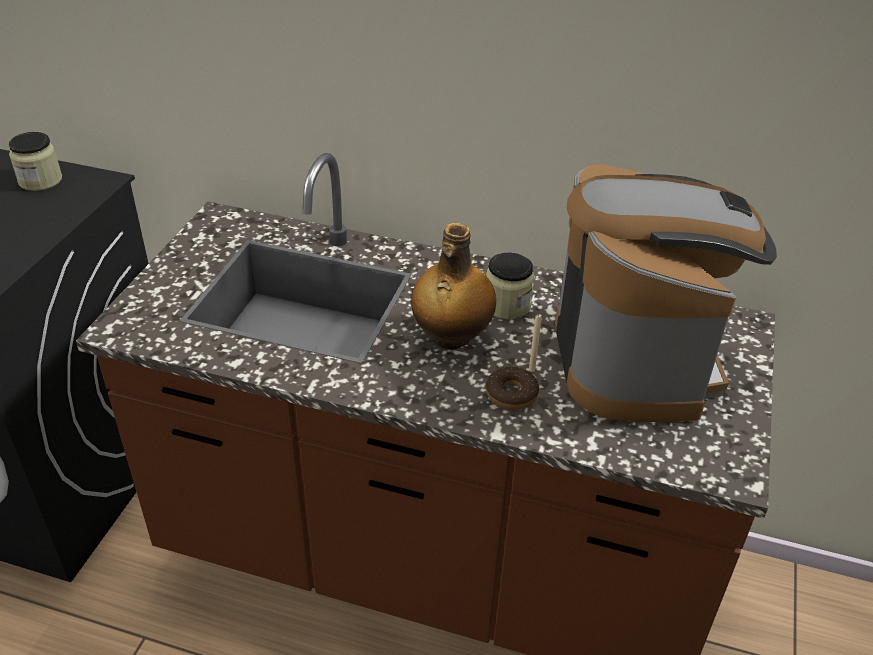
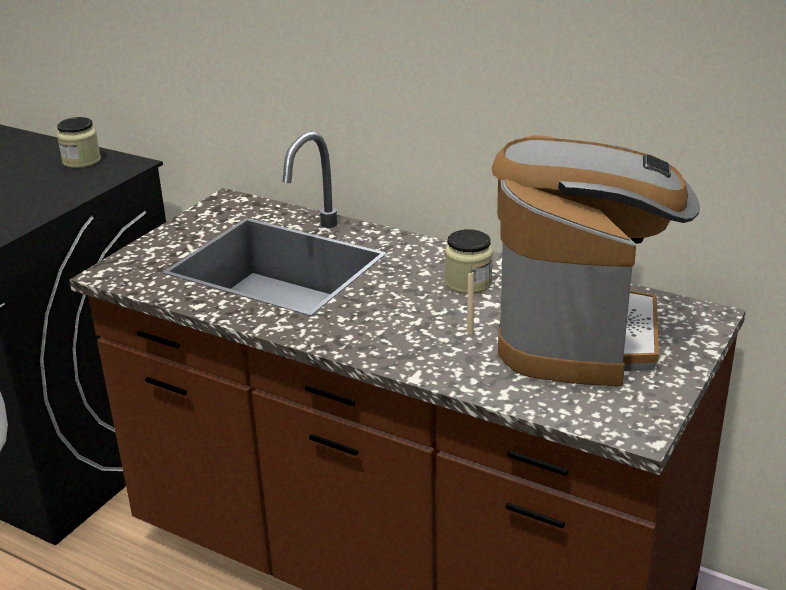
camera: 15 degrees right, 10 degrees down
(450, 338) = (402, 303): bottle -> none
(511, 394) = (441, 350): donut -> none

